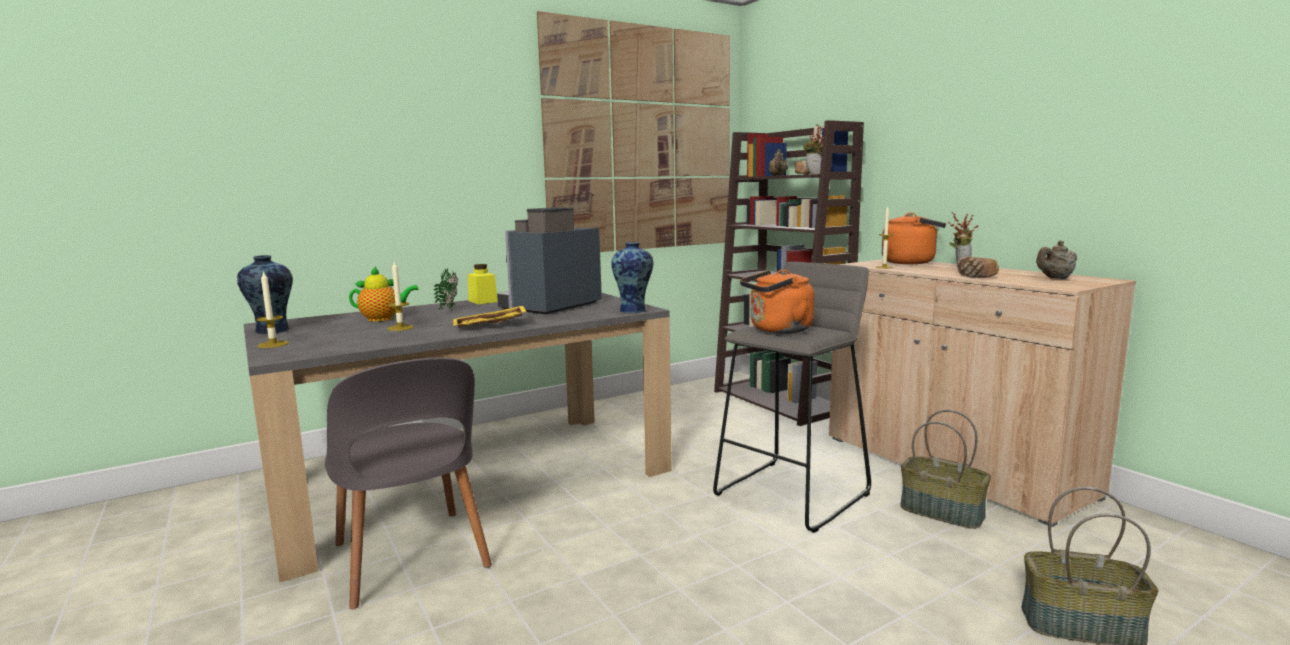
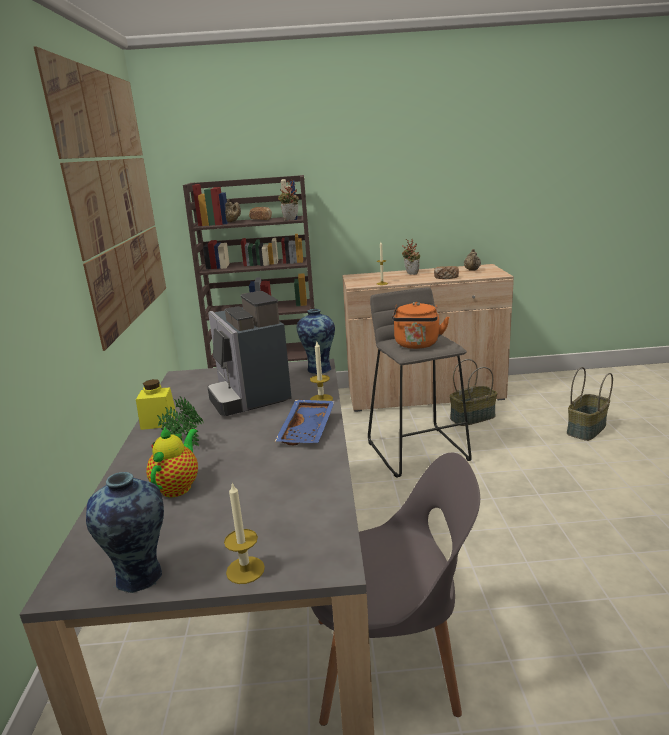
camera: 60 degrees left, 10 degrees up
(400, 328) = (252, 477): candle -> candle (321, 399)
(490, 326) = (308, 430): yellow tray -> blue tray
(911, 262) = (371, 276): orange kettle -> none

